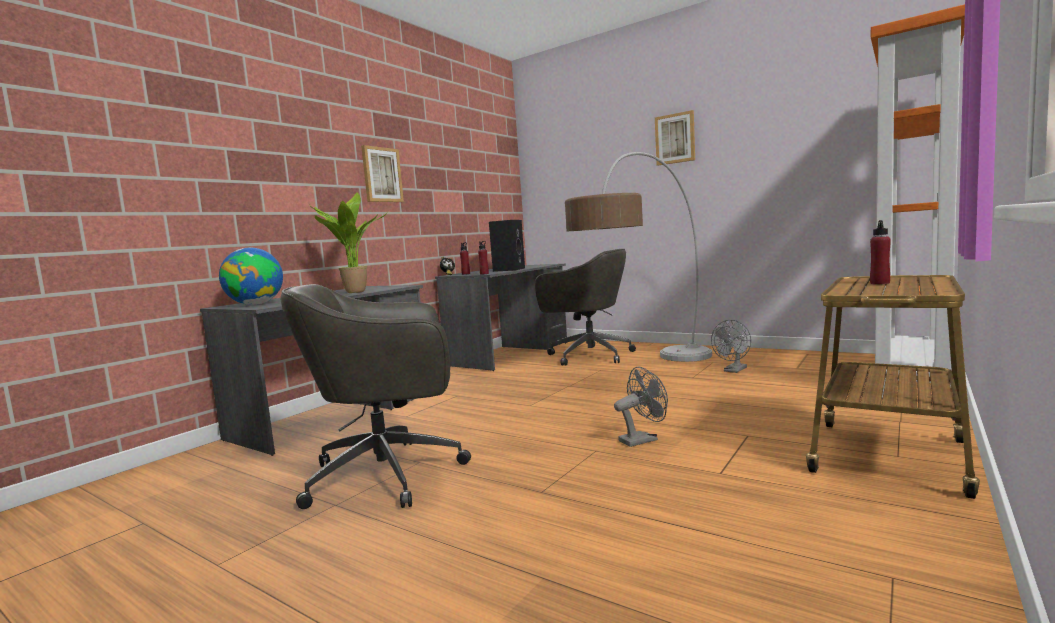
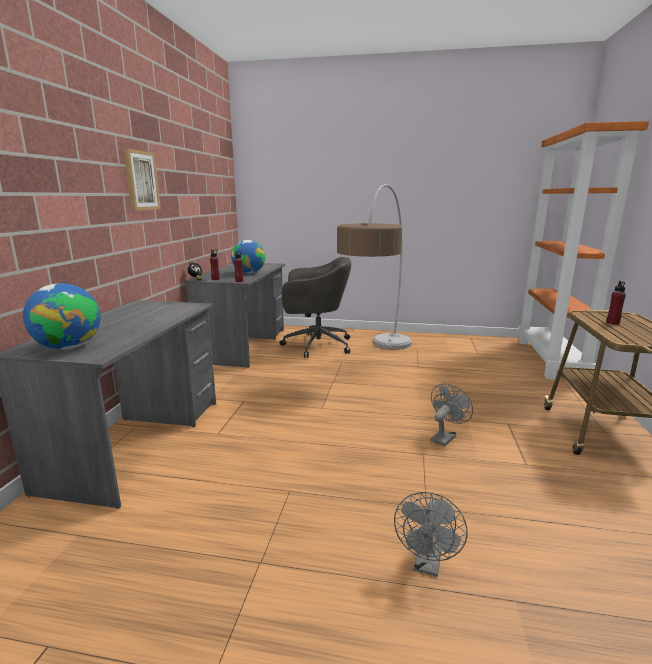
camera: 25 degrees left, 10 degrees up
(353, 292) = (155, 318): potted plant -> none
(390, 474) = (276, 511): grey office chair -> none
(508, 269) = (249, 273): black speaker -> globe
(675, 138) = (384, 166): picture -> none
(734, 370) = (439, 357): grey fan -> grey fan (427, 565)

